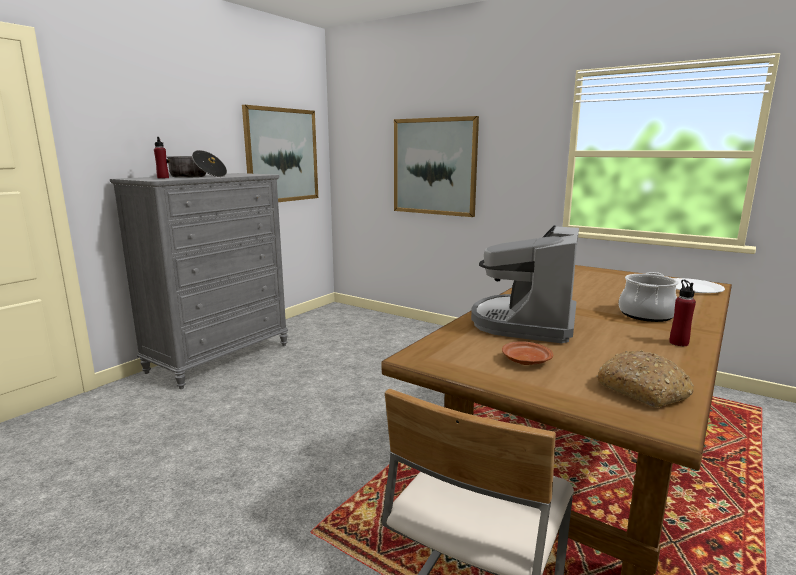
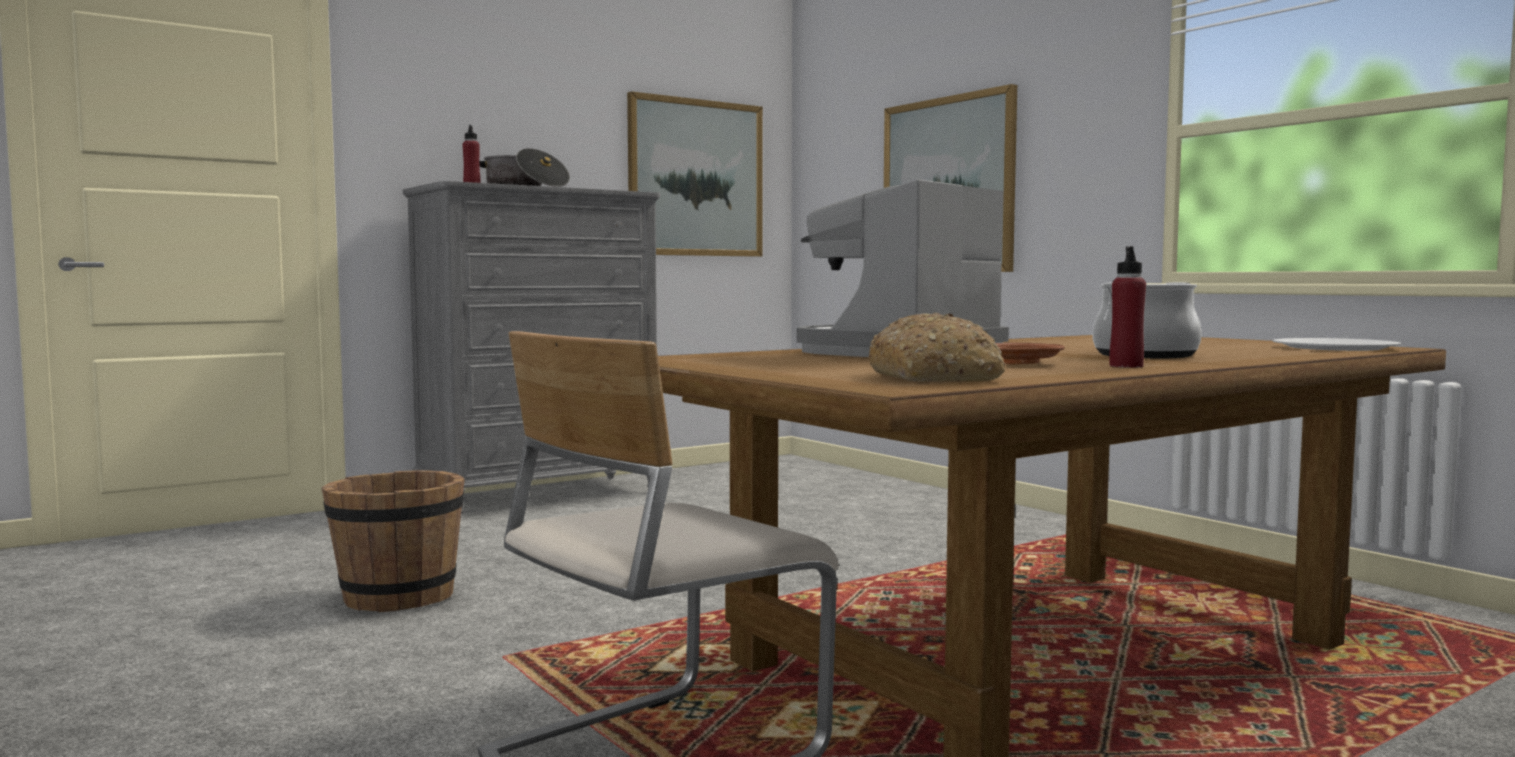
camera: 20 degrees right, 10 degrees down
(198, 481) = (398, 597): none -> brown bucket
(525, 360) = (810, 364): brown plate -> brown plate (1020, 363)

